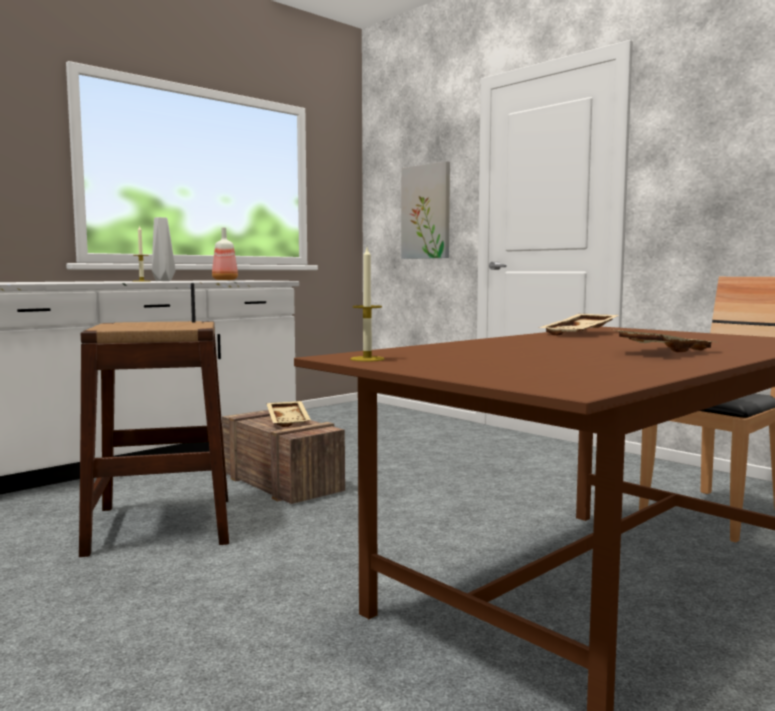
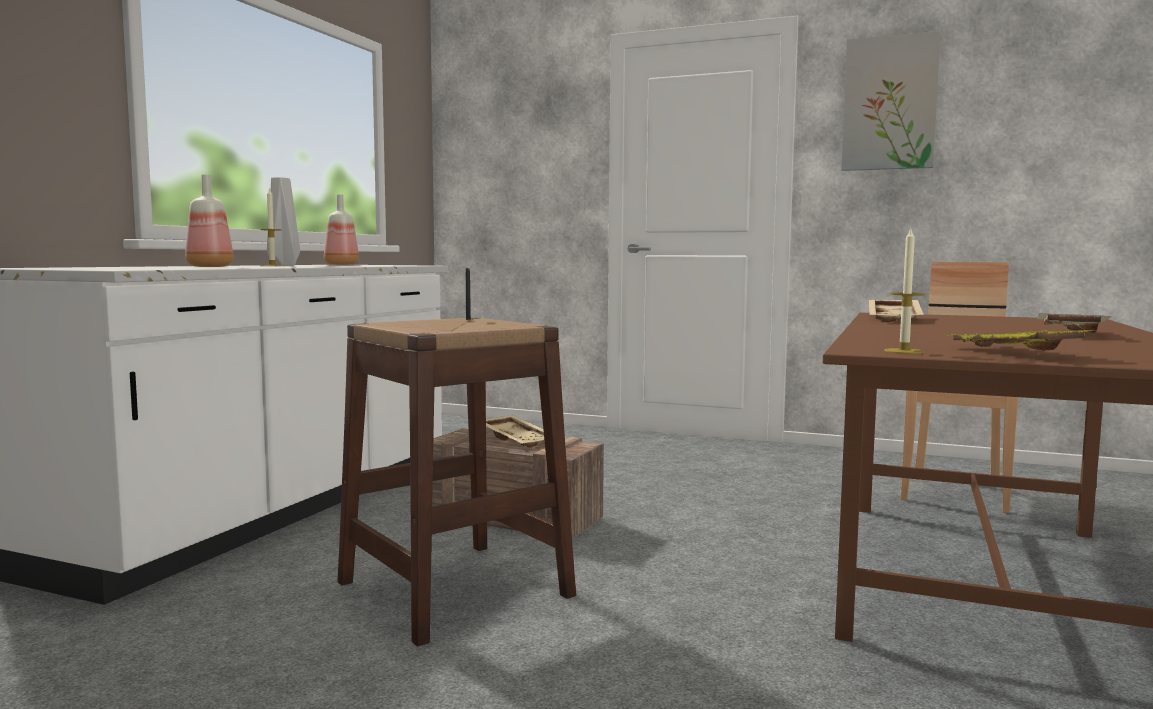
camera: 25 degrees left, 0 degrees up
(80, 281) = (208, 266): none -> bottle
(426, 212) = (534, 184): picture -> picture (889, 103)
(457, 365) = (1012, 352): none -> yellow tray

